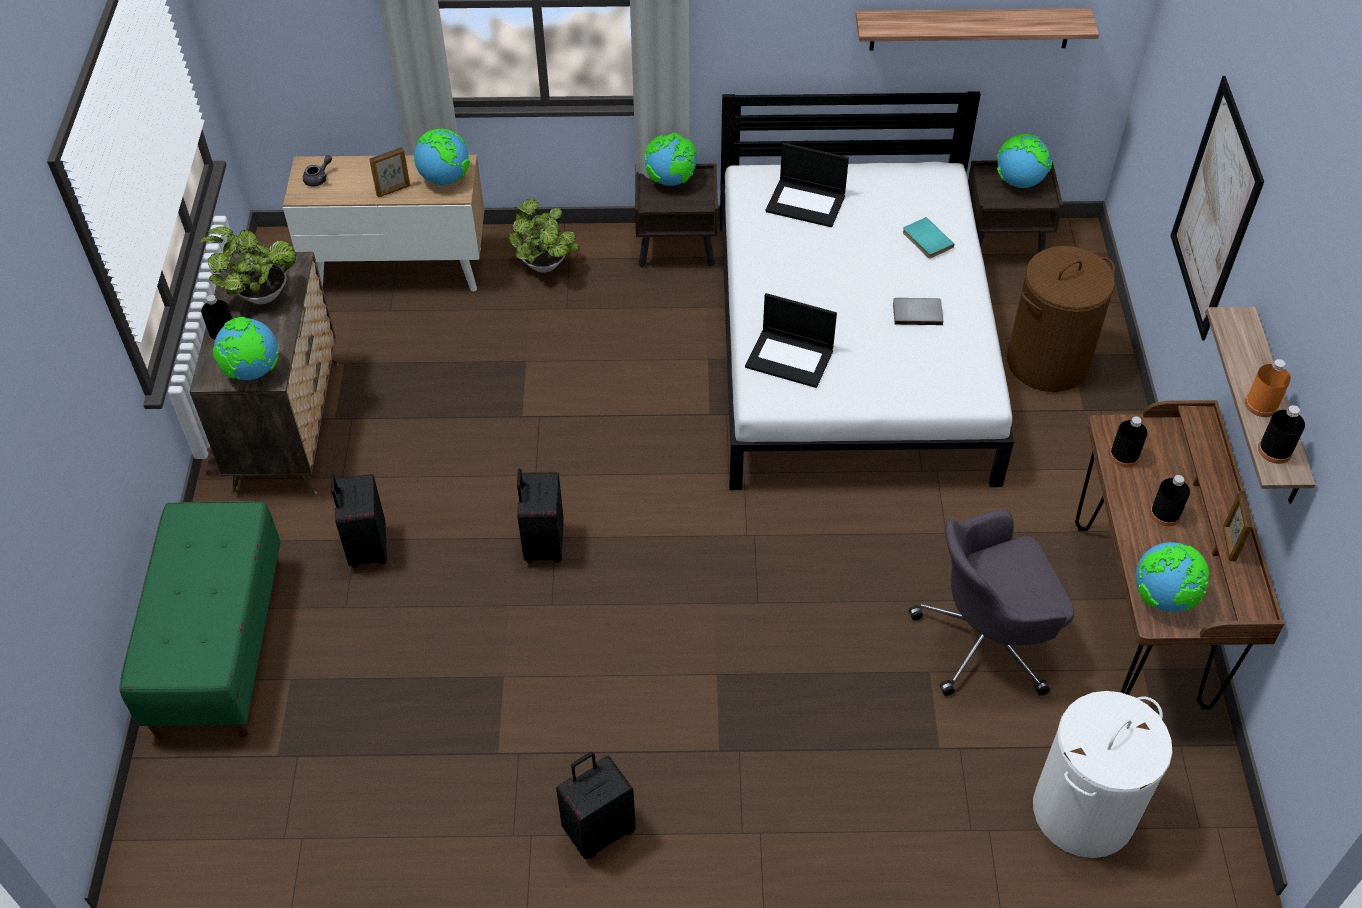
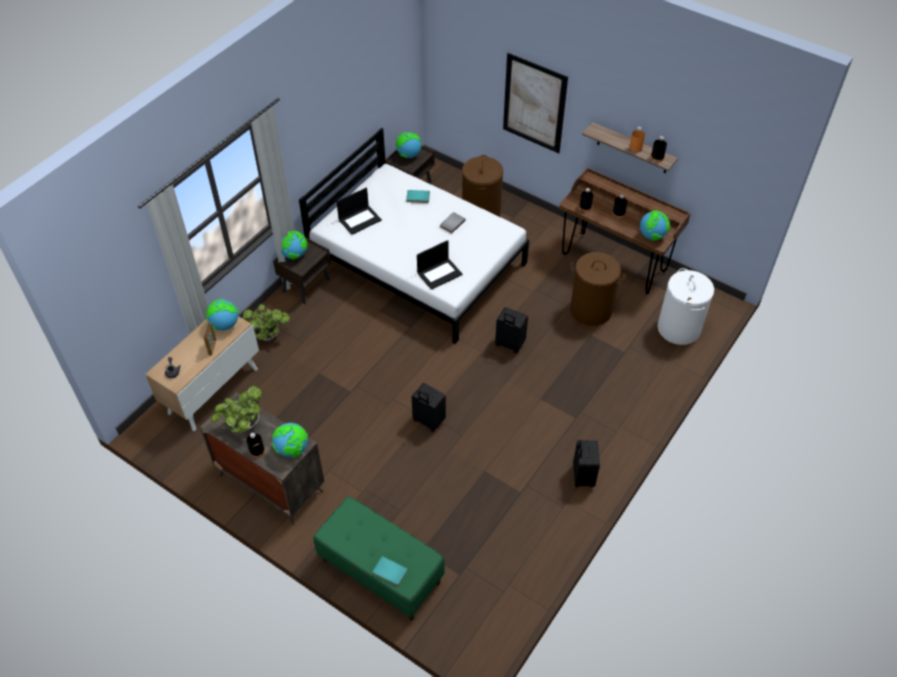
camera: 55 degrees left, 0 degrees up
(153, 633) = (389, 573): none -> turquoise book
(367, 548) = (374, 486): black suitcase -> black suitcase (509, 344)
(970, 29) = (370, 103): shelf -> none
(987, 640) = (590, 310): grey office chair -> brown laundry basket
(1229, 543) = (648, 204): picture frame -> none

